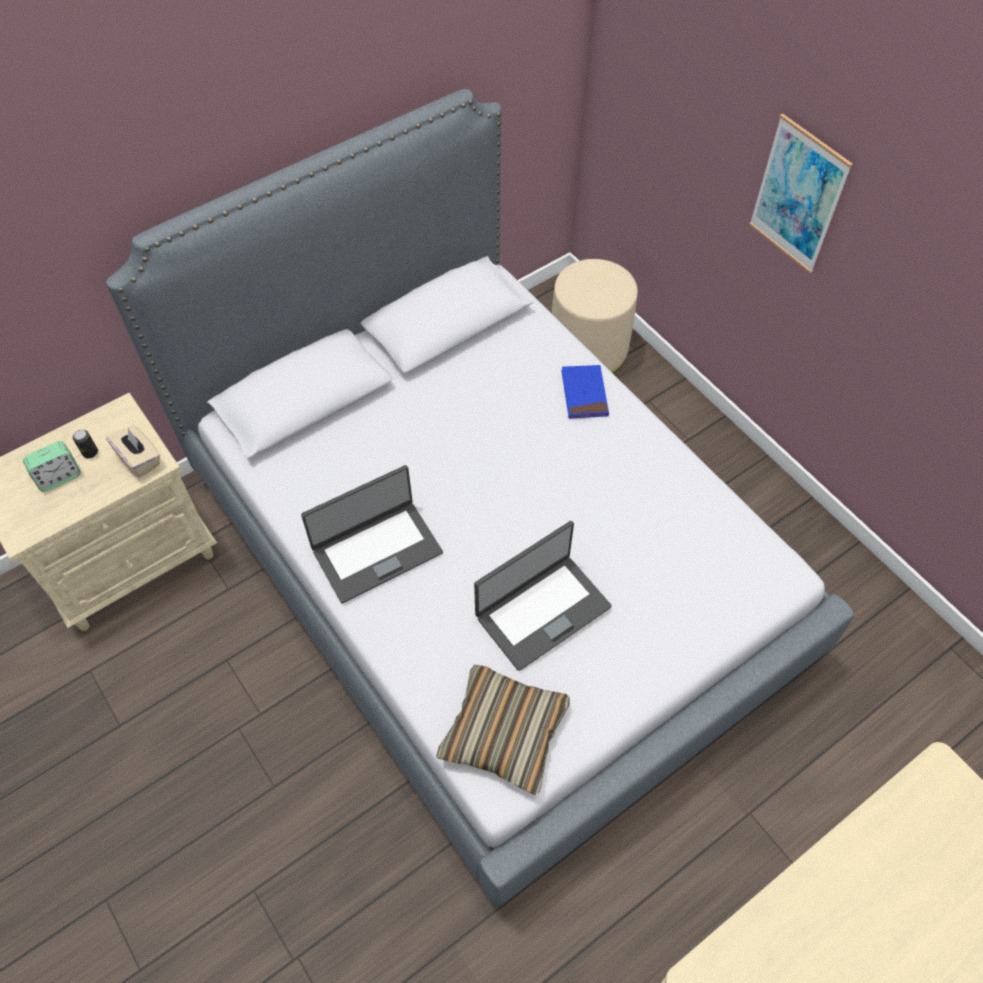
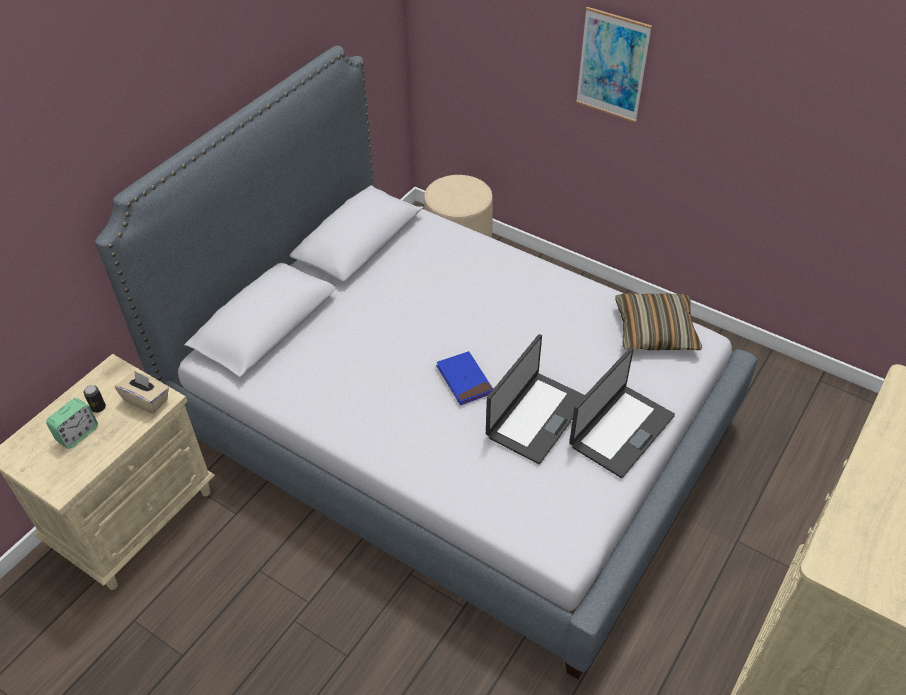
camera: 20 degrees left, 10 degrees down
(376, 550) = (381, 415): laptop -> laptop (620, 430)
(504, 733) = (549, 512): pillow -> pillow (655, 331)
(584, 394) = (491, 261): blue book -> blue book (464, 380)

